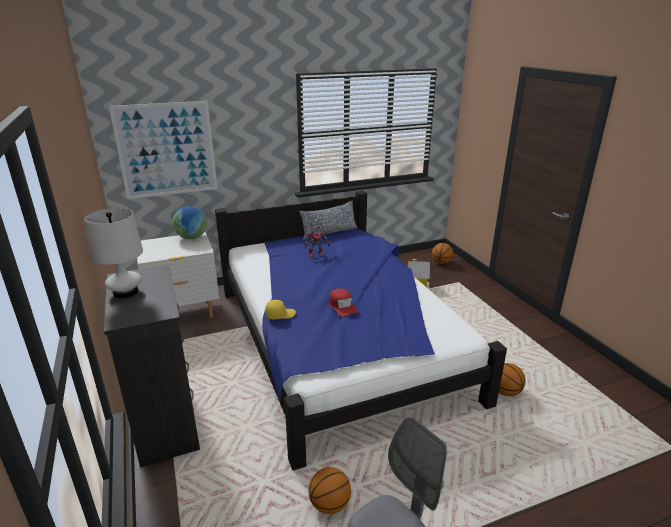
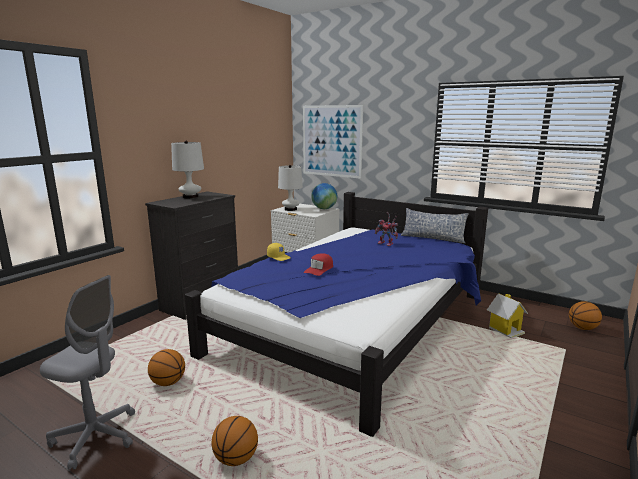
camera: 55 degrees right, 10 degrees down
(158, 253) = (290, 209): none -> white table lamp
(505, 392) = (406, 438): basketball -> basketball (235, 459)

